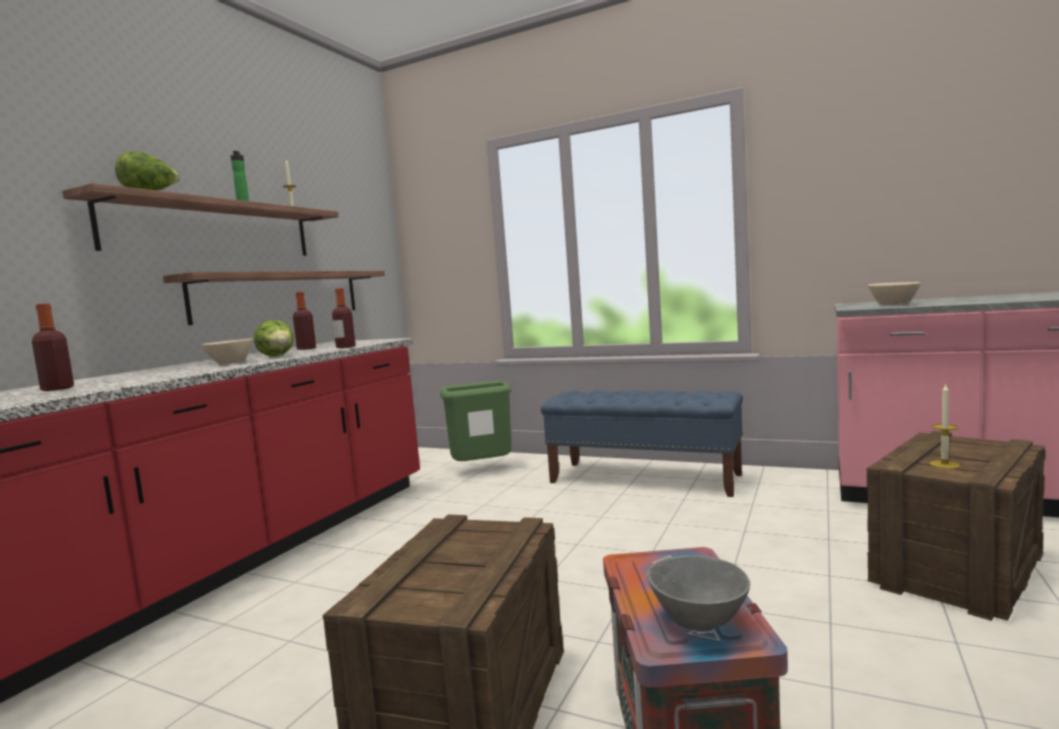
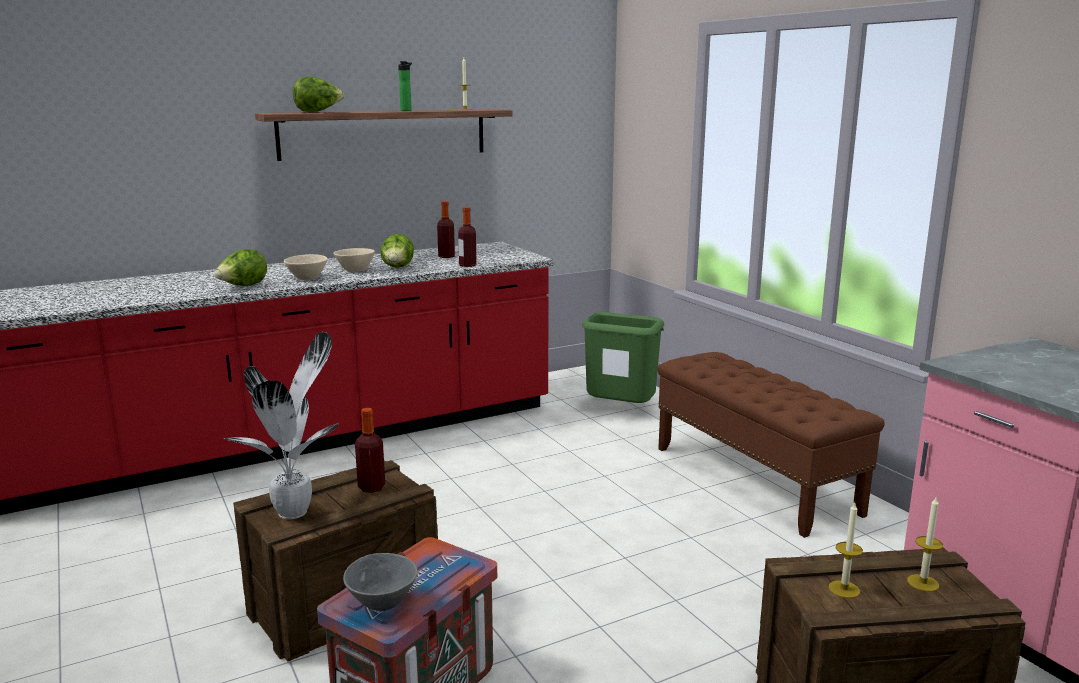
camera: 35 degrees right, 10 degrees up
(57, 389) = (220, 281): bottle -> bottle (371, 487)
(109, 385) = (243, 287): none -> lettuce
(281, 295) = (449, 194): shelf -> none
(430, 589) = (296, 511): none -> potted plant
(645, 478) = (754, 480): blue bench -> brown bench
(893, 305) = (1021, 372): beige bowl -> beige bowl (306, 278)
(961, 448) = (923, 583): none -> candle

